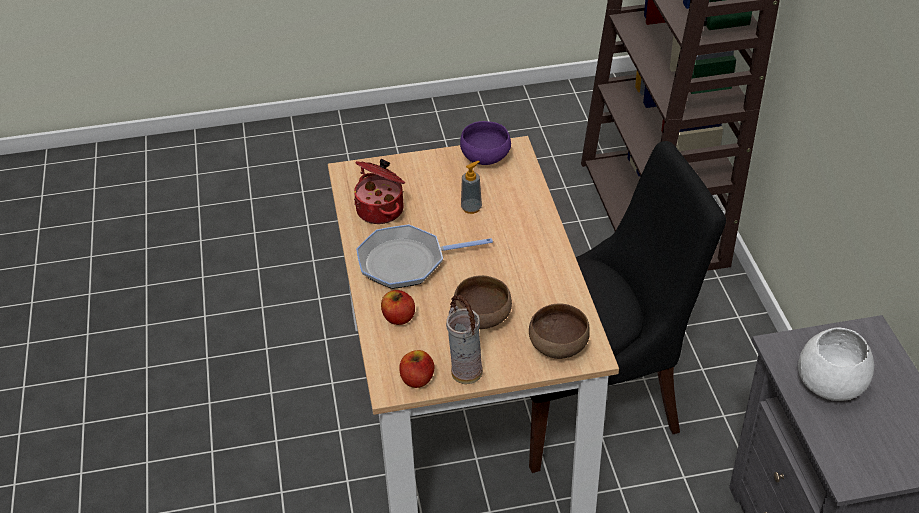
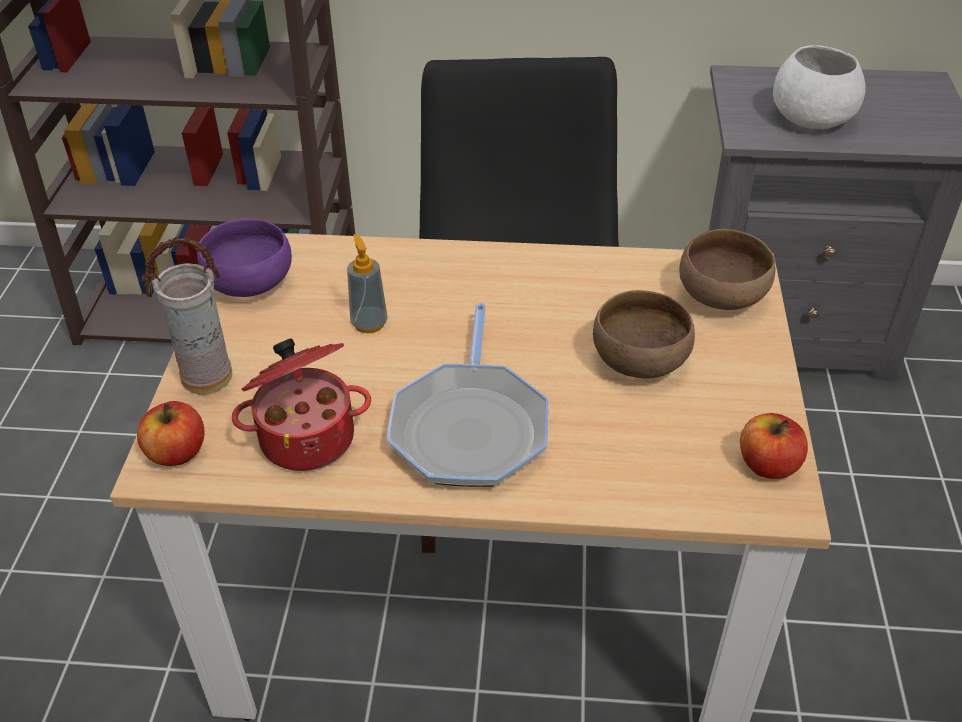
camera: 75 degrees left, 0 degrees up
(398, 318) = (611, 463): apple -> apple (177, 452)
(465, 373) = (763, 404): vase -> vase (207, 379)

